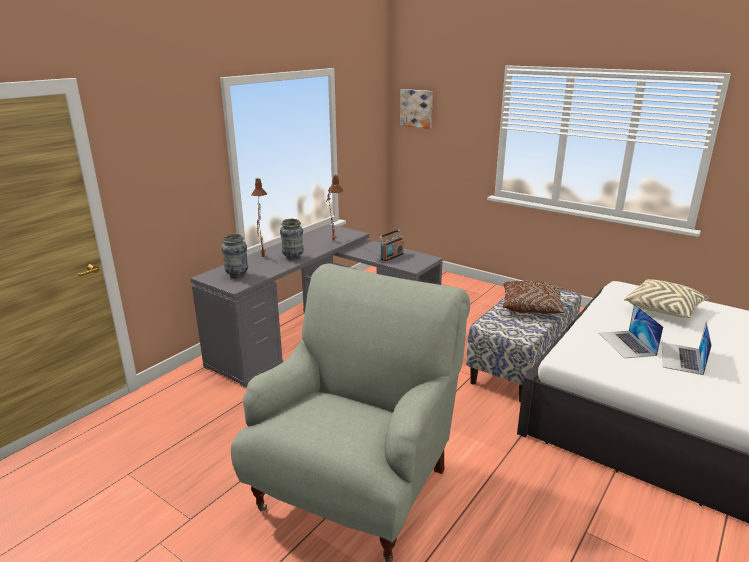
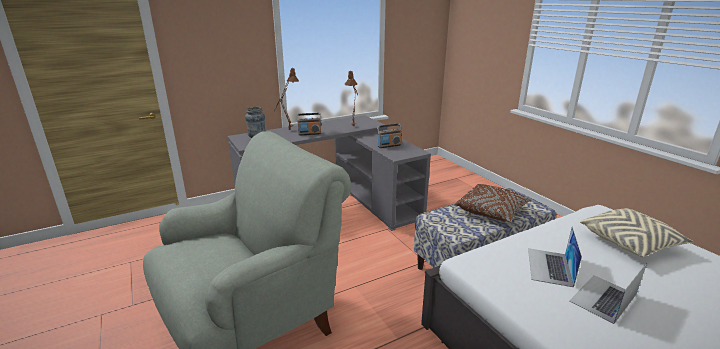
camera: 25 degrees right, 0 degrees up
(293, 257) = (309, 133): vase -> radio
(417, 108) = (465, 27): picture -> none

